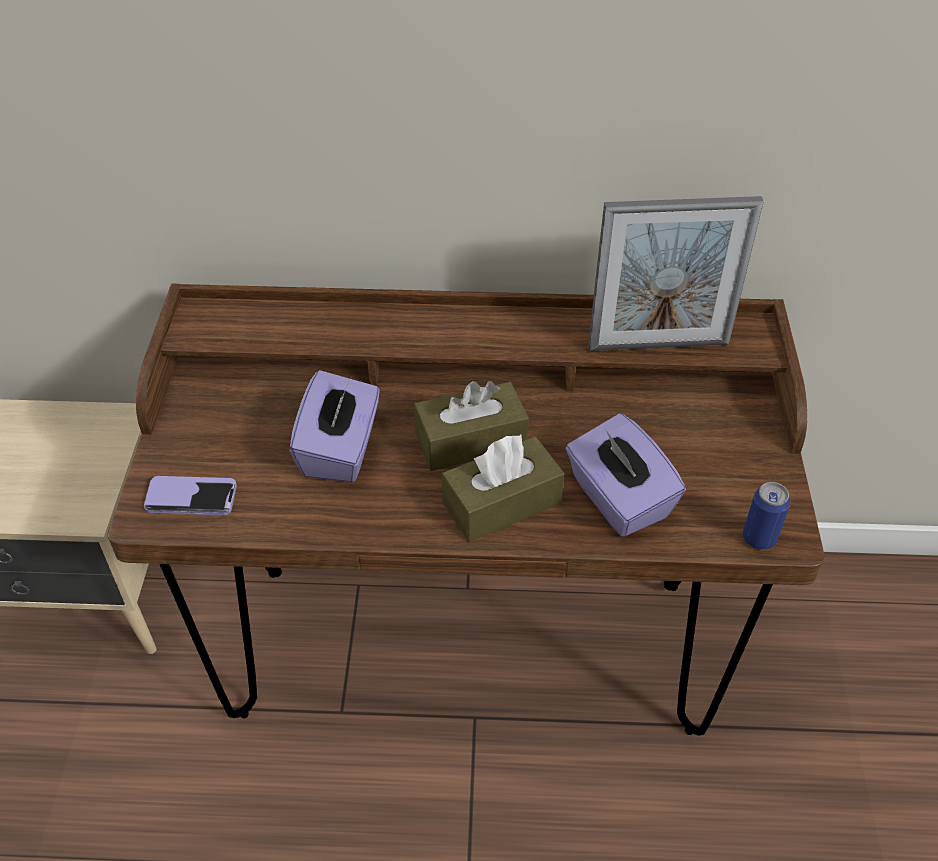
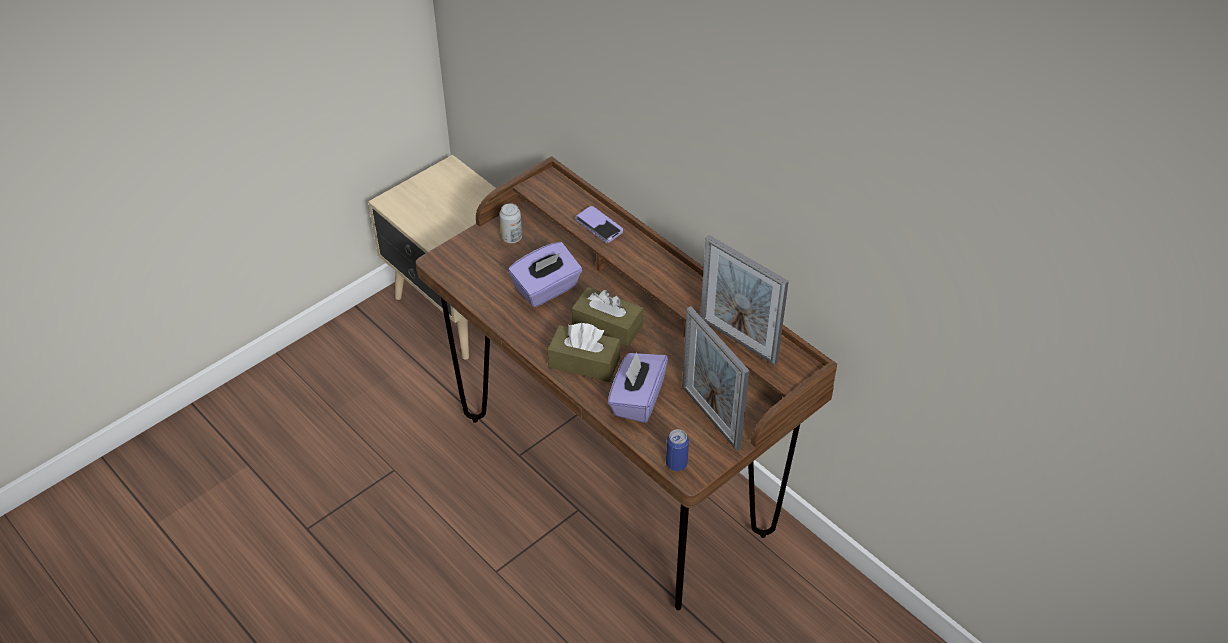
camera: 45 degrees right, 0 degrees up
(191, 498) = (463, 266): phone -> phone (599, 226)
(215, 419) = (511, 238): none -> can
(716, 457) = (710, 417): none -> picture frame

